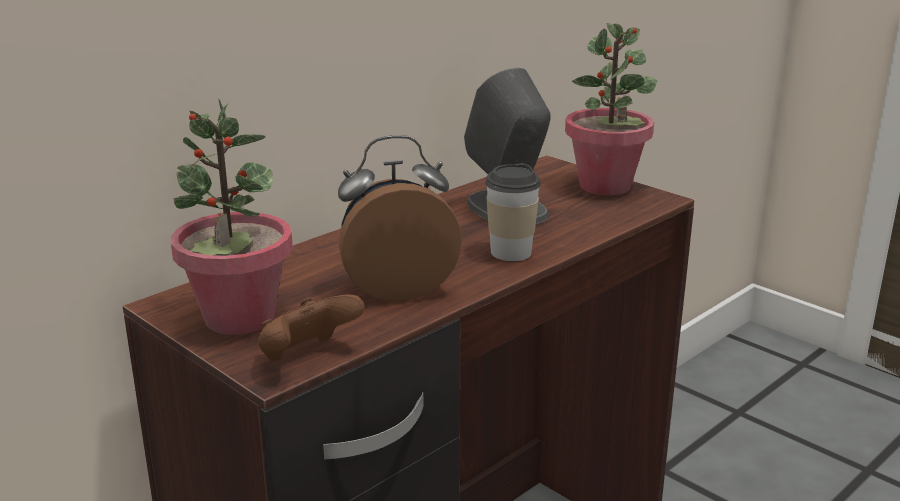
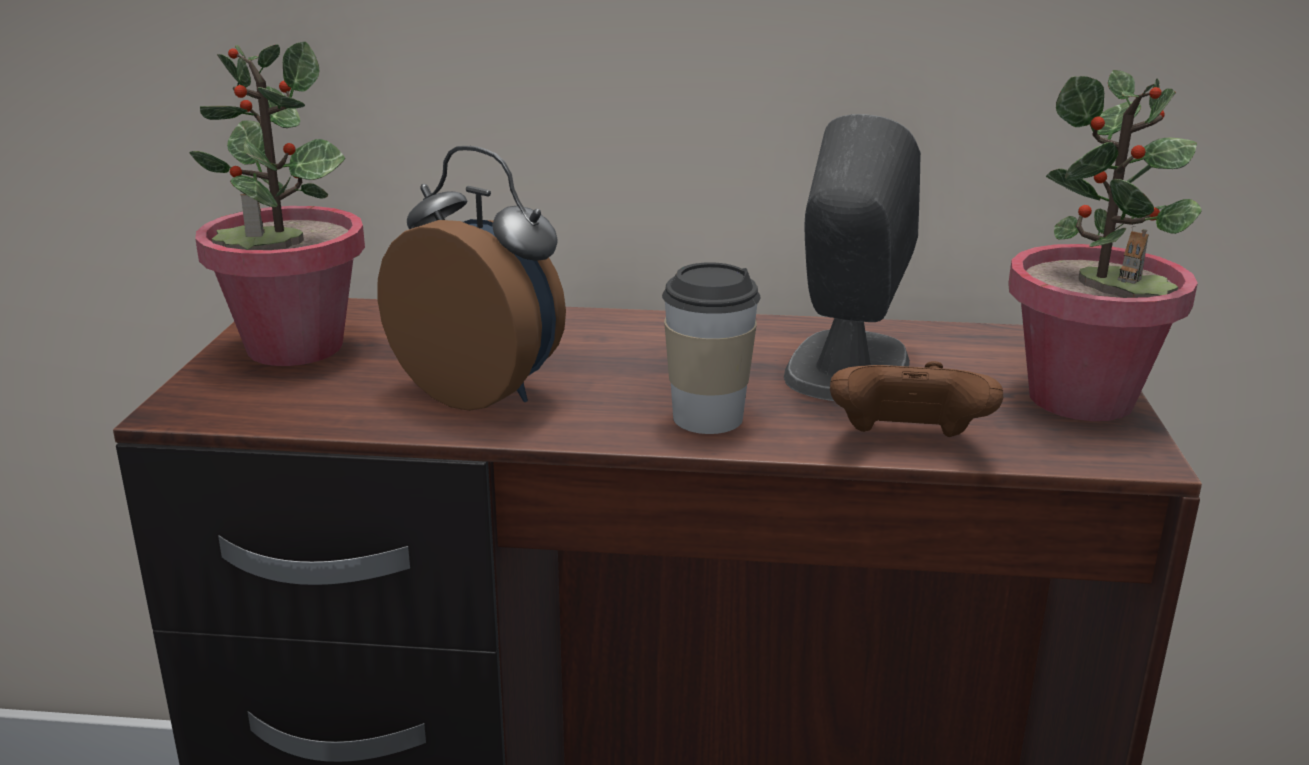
camera: 50 degrees right, 0 degrees up
(307, 356) = (238, 411): brown game controller -> brown game controller (907, 444)

